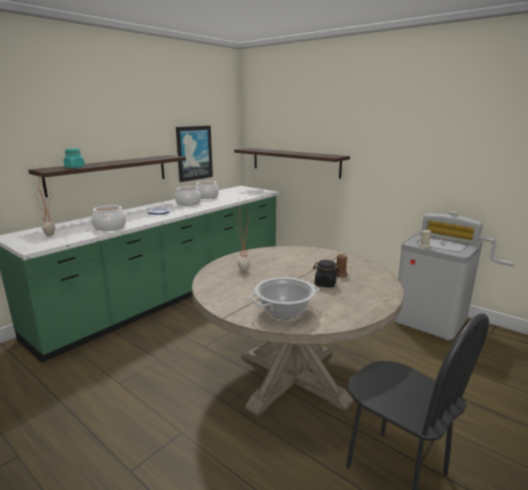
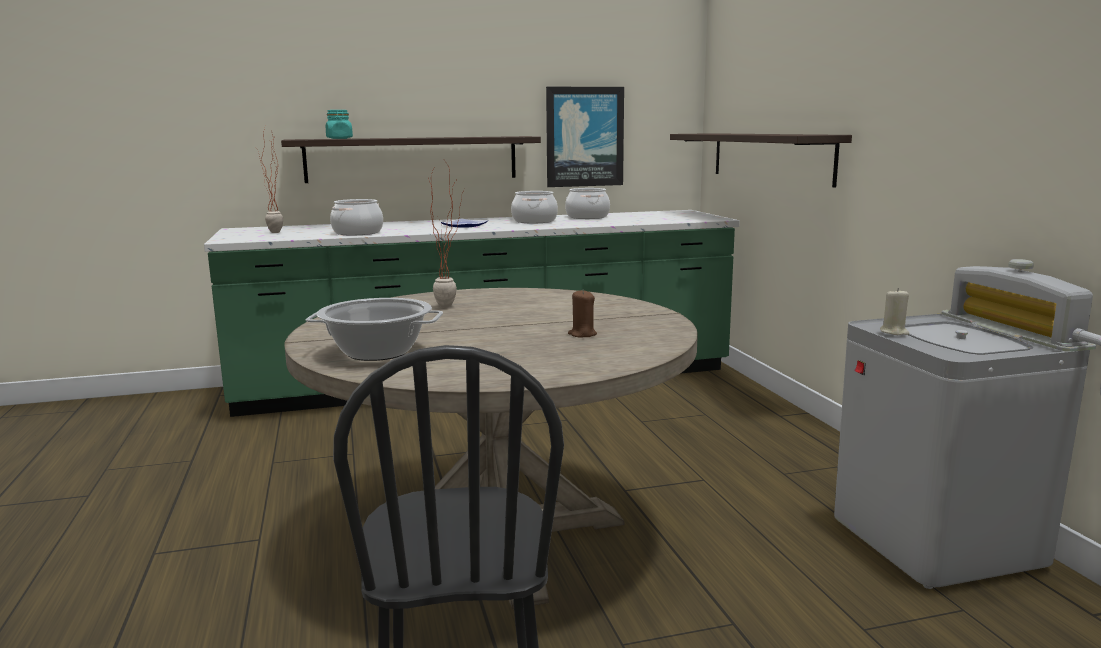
camera: 35 degrees right, 5 degrees down
(325, 284) = (523, 339): black jar -> none

